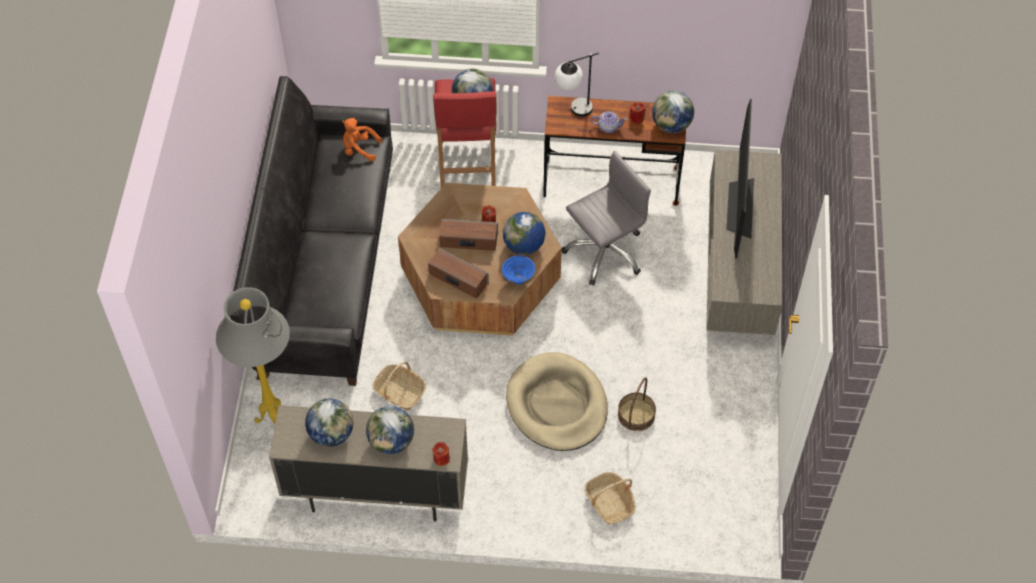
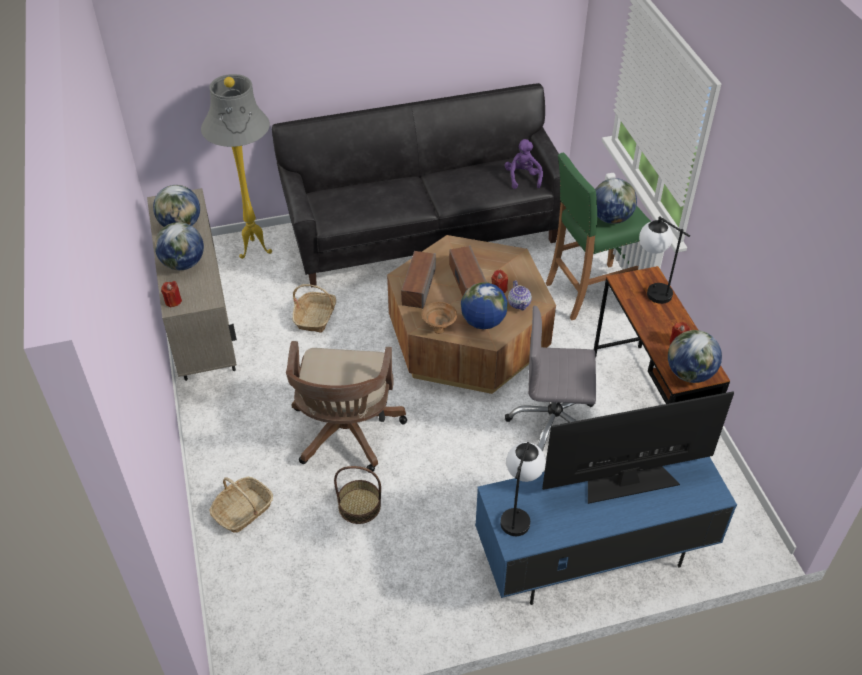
camera: 70 degrees right, 10 degrees down
(359, 149) = (522, 178): orange plush toy -> purple plush toy
(467, 168) = (590, 292): red stool -> green stool
(518, 280) = (438, 329): blue bowl -> brown bowl
(557, 405) = (346, 435): beige dog bed -> brown office chair
(604, 252) = (552, 423): grey office chair -> grey office chair turned 150 degrees clockwise
(608, 127) = (649, 321): teapot -> teapot (519, 303)
(738, 274) = (592, 556): grey tv stand -> blue tv stand
(745, 283) = (518, 513): none -> table lamp

